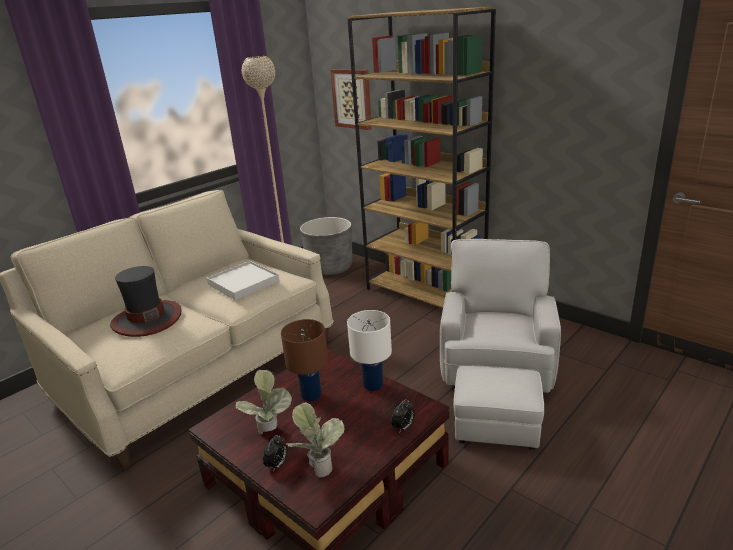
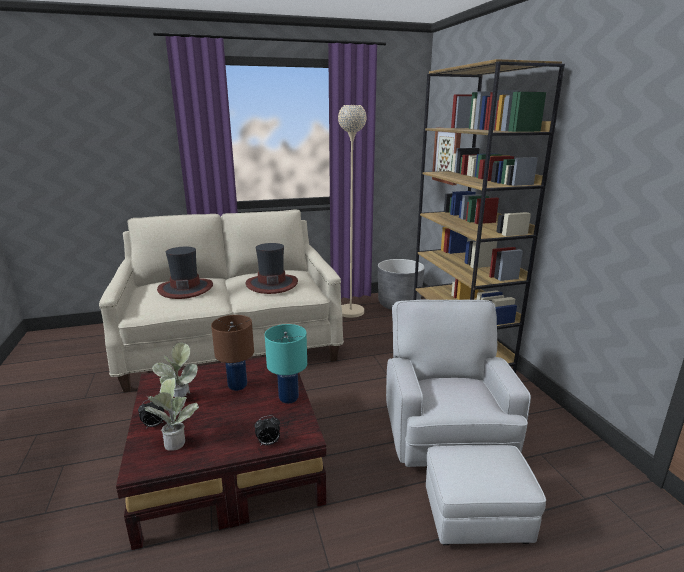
camera: 30 degrees right, 5 degrees down
(243, 283) = (272, 284): white tray -> hat
(372, 386) = (287, 398): white table lamp -> turquoise table lamp
(496, 376) = (452, 449): white armchair -> white armchair turned 45 degrees counterclockwise

